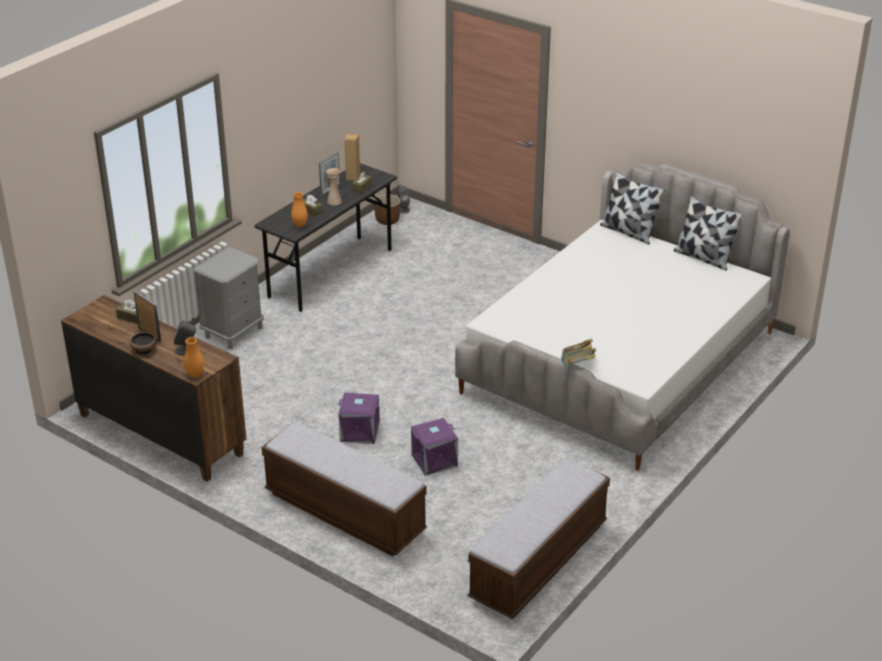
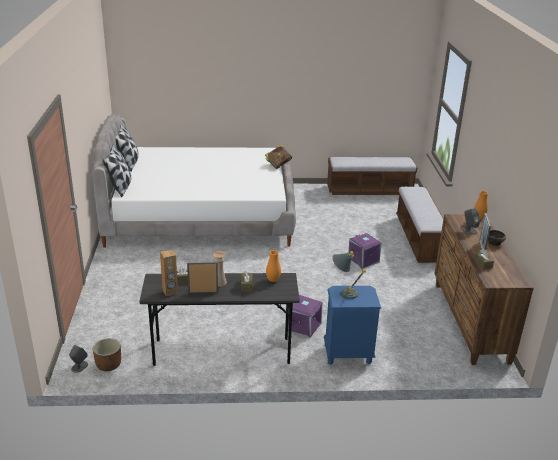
camera: 130 degrees left, 5 degrees down
(234, 332) = (347, 354): grey nightstand -> blue nightstand
(239, 261) = (343, 292): none -> grey table lamp
(434, 461) = (350, 232): purple storage box -> purple storage box (304, 326)

